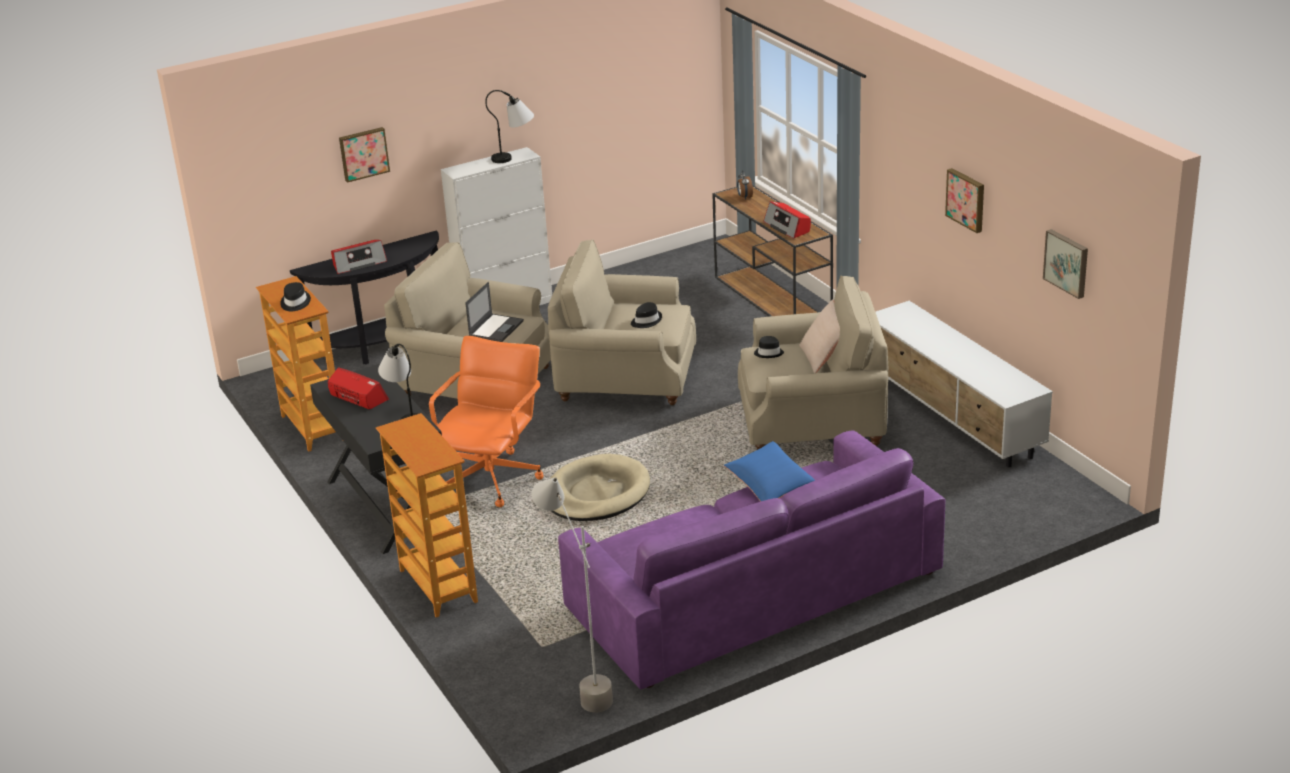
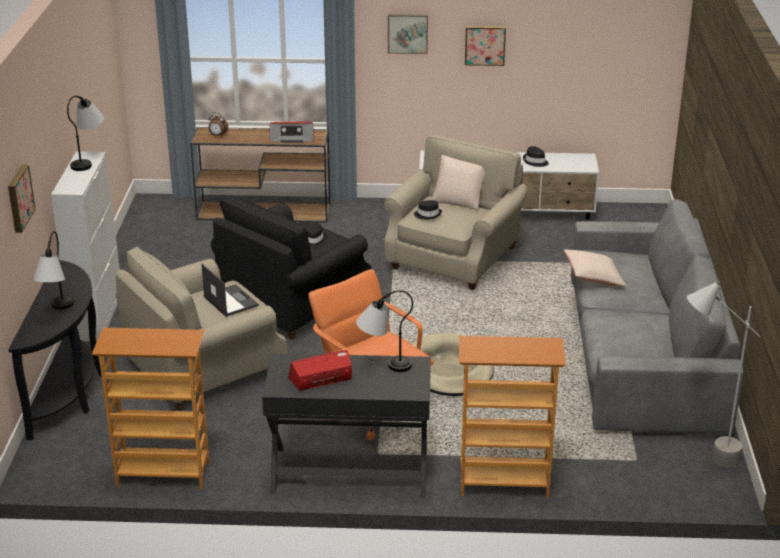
camera: 60 degrees left, 0 degrees up
(295, 303) = (161, 341): black hat -> black hat (535, 161)
(358, 263) = (57, 311): radio -> table lamp
(625, 378) = (293, 303): beige armchair -> black armchair
(753, 589) = (642, 351): purple sofa -> grey sofa
(769, 484) = (593, 277): blue pillow -> beige pillow
(1067, 263) = (603, 53): picture -> picture (407, 33)

